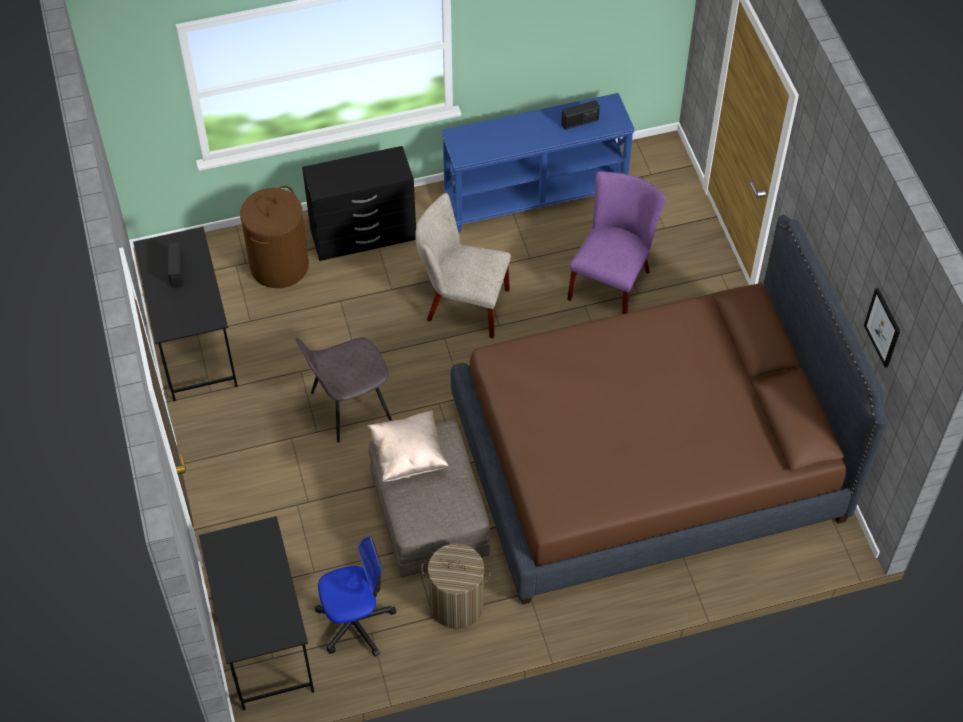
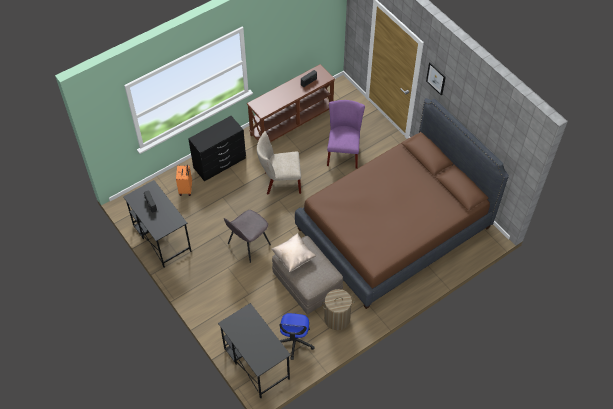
camera: 20 degrees left, 0 degrees up
(279, 266) = (186, 189): brown laundry basket -> orange suitcase
(355, 622) = (294, 341): office chair -> office chair turned 135 degrees clockwise
(535, 195) = (291, 122): blue console table -> brown console table
(883, 327) = (496, 134): picture -> picture (436, 78)

